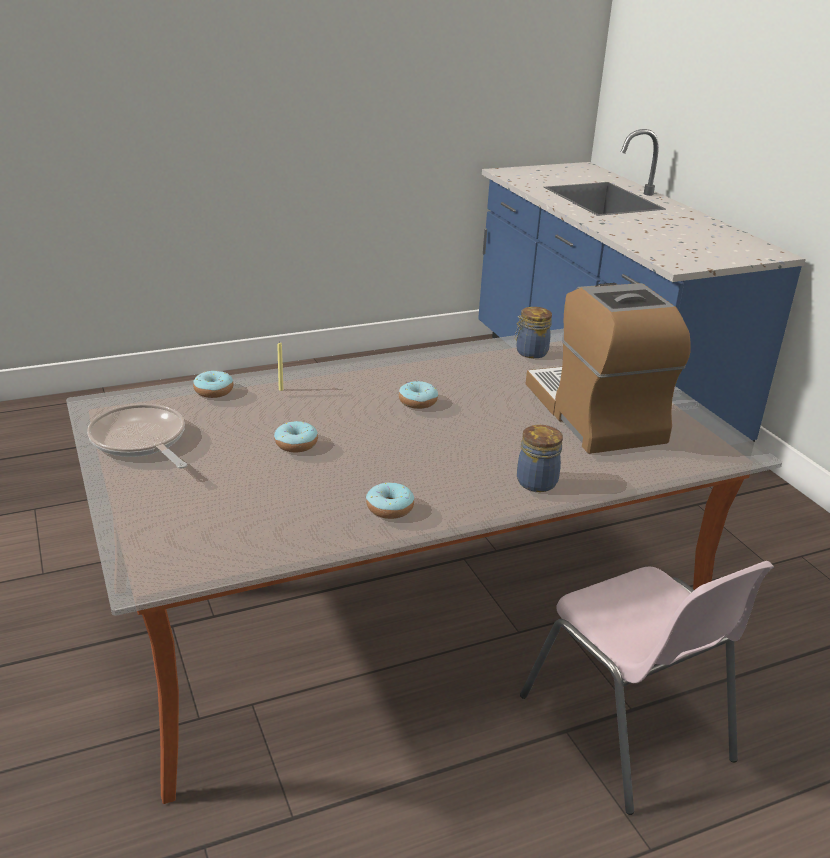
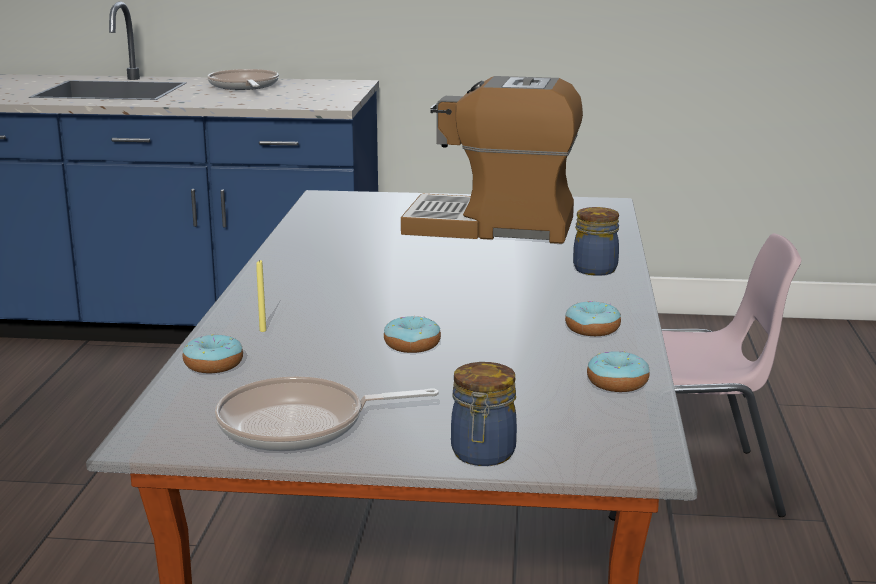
camera: 60 degrees left, 10 degrees down
(418, 402) = (382, 278): donut -> donut (617, 383)
(530, 352) = (335, 219): jar -> jar (482, 455)
(686, 226) = (244, 86): none -> frying pan

